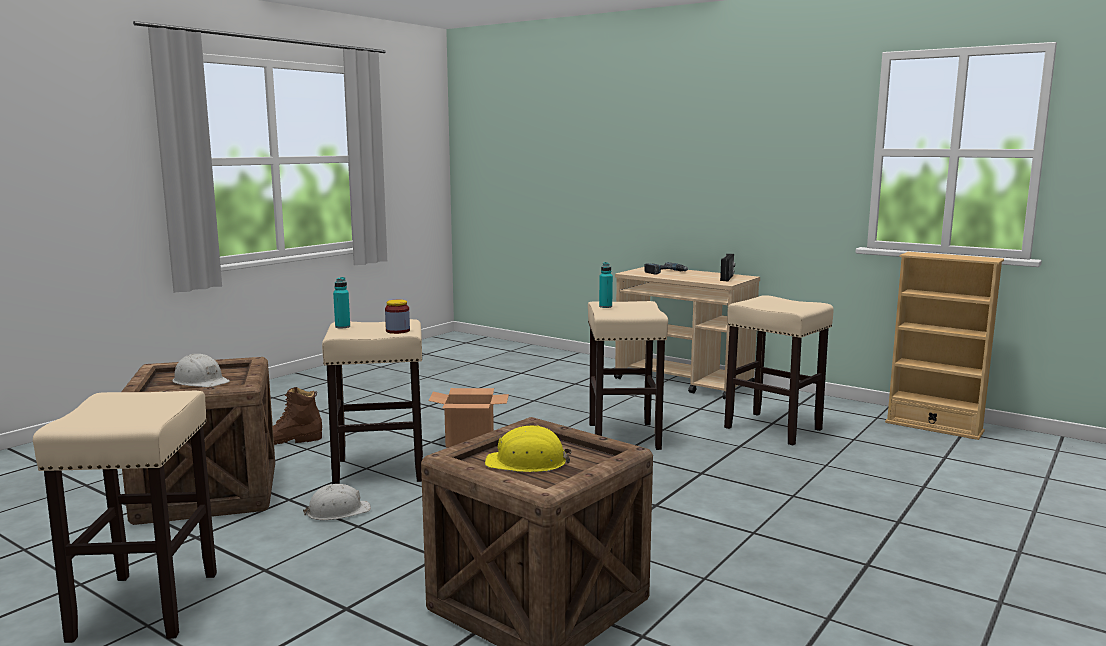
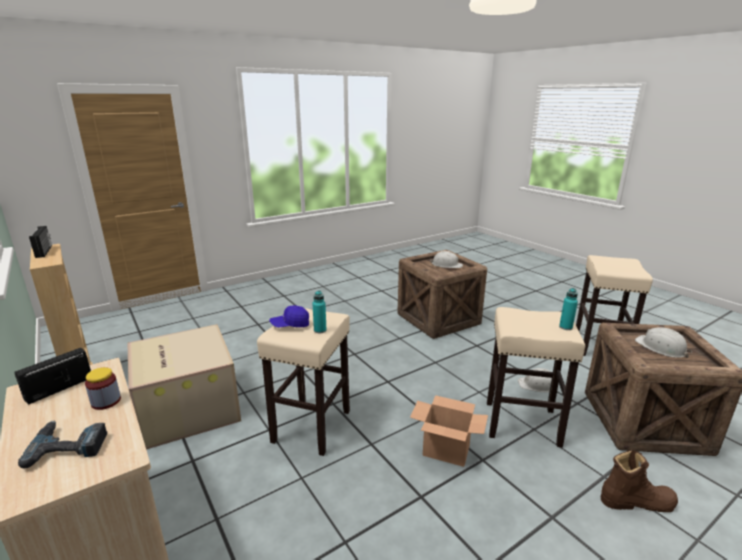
camera: 160 degrees left, 10 degrees up
(397, 331) = (515, 312): jar -> jar (106, 401)
(527, 462) = (446, 265): yellow hard hat -> white hard hat
(640, 307) = (290, 325): none -> blue cap
(774, 428) = (187, 408): beige stool -> cardboard box
(966, 256) = (45, 251): none -> radio

